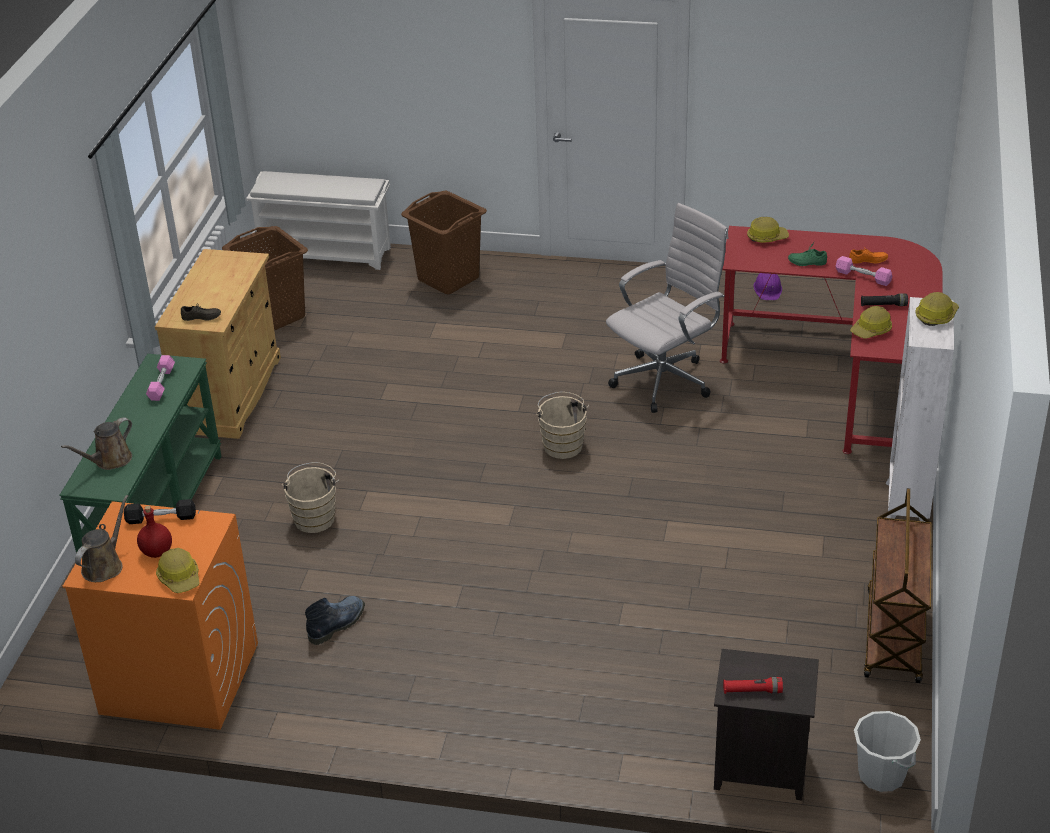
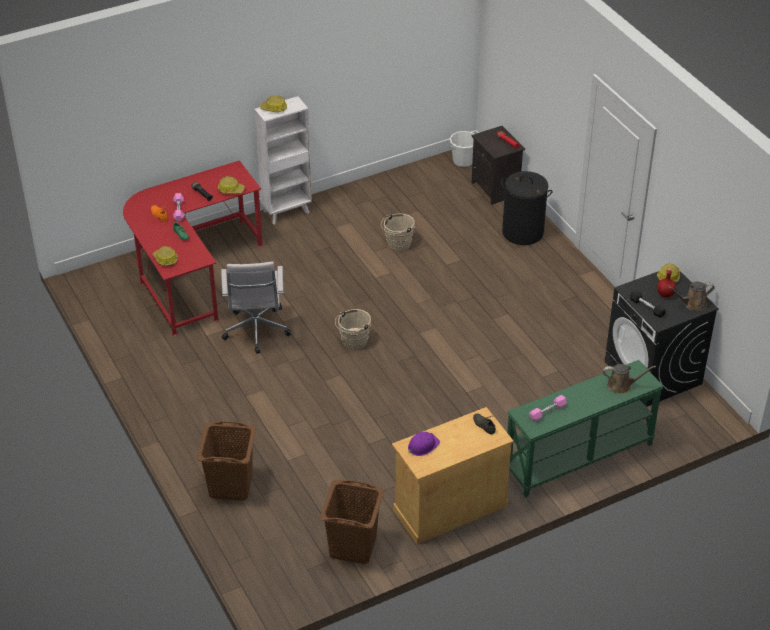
camera: 130 degrees left, 5 degrees up
(178, 678) = (653, 373): orange washing machine -> black washing machine
(315, 517) = (506, 398): beige bucket -> beige bucket (397, 244)
(326, 253) = (254, 572): white shoe rack -> none
(337, 623) = (562, 344): boot -> none
(612, 732) = (523, 232): none -> black laundry basket
(665, 380) = (256, 332): white office chair -> white office chair turned 105 degrees counterclockwise
(768, 289) = (121, 335): purple hard hat -> purple hard hat (423, 445)
(894, 637) = (382, 184): brown cart -> none

